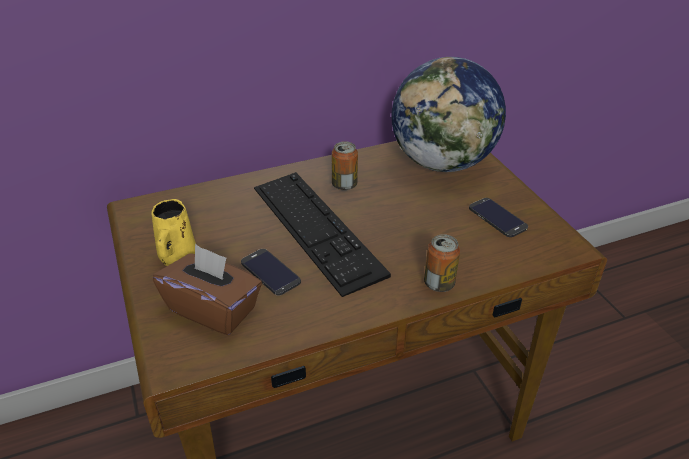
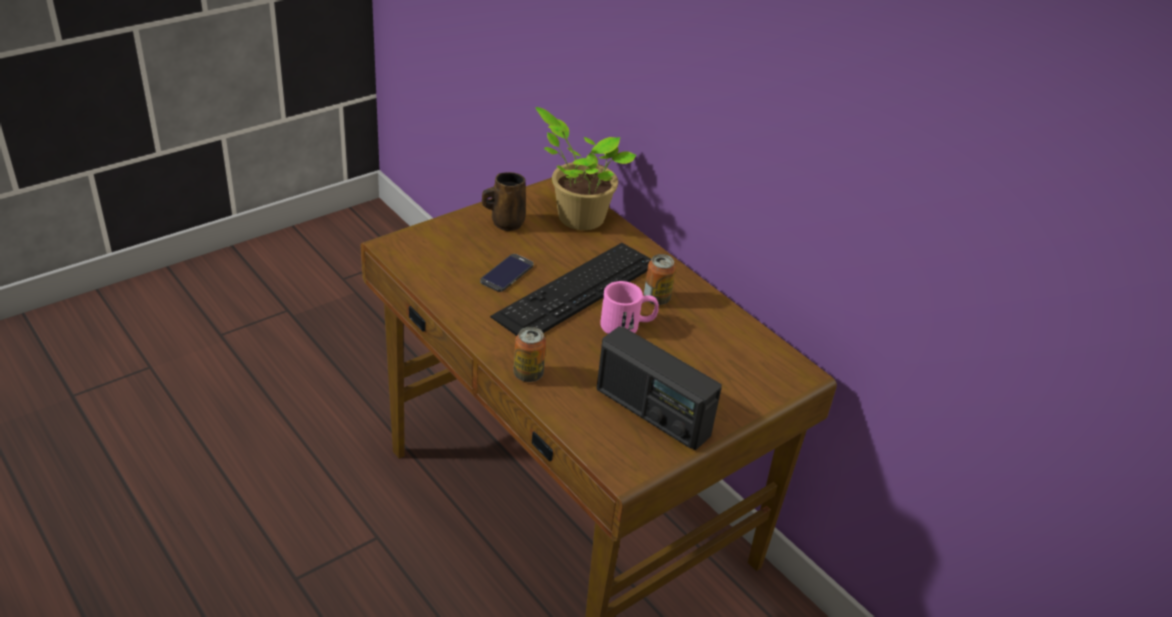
camera: 70 degrees right, 0 degrees up
(177, 258) = (505, 222): yellow mug -> brown mug
(195, 207) = (577, 217): none -> potted plant
(213, 309) = (453, 252): brown tissue box -> none
(377, 208) = (628, 325): none -> pink mug
(443, 163) = (739, 366): globe -> none
(497, 218) = (652, 412): phone -> radio

